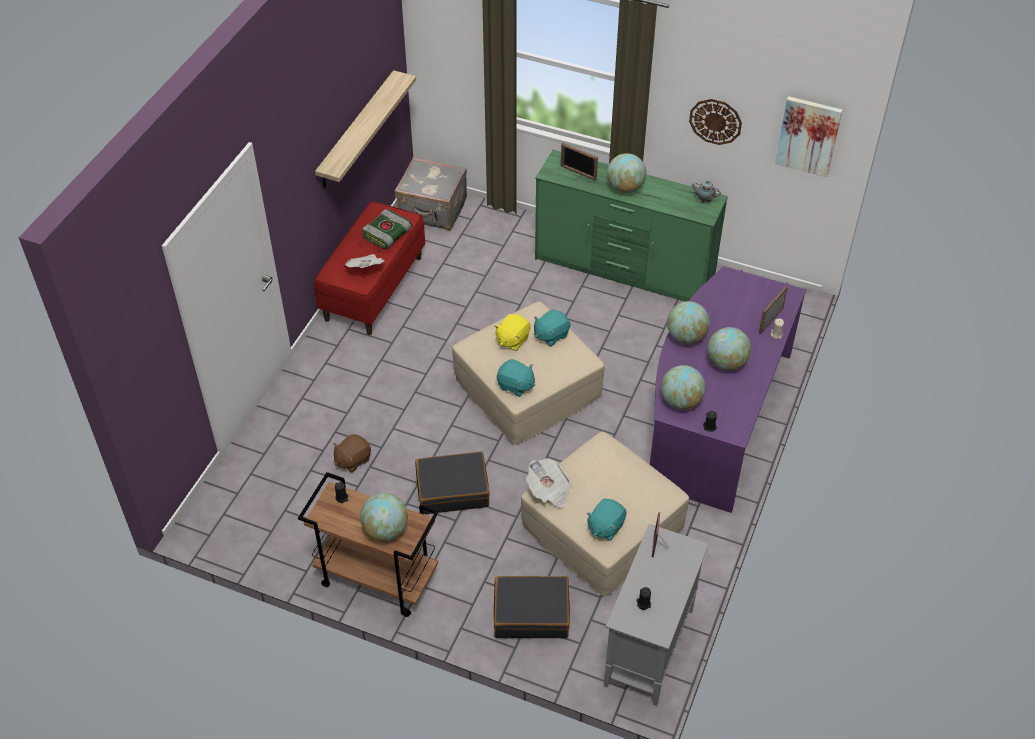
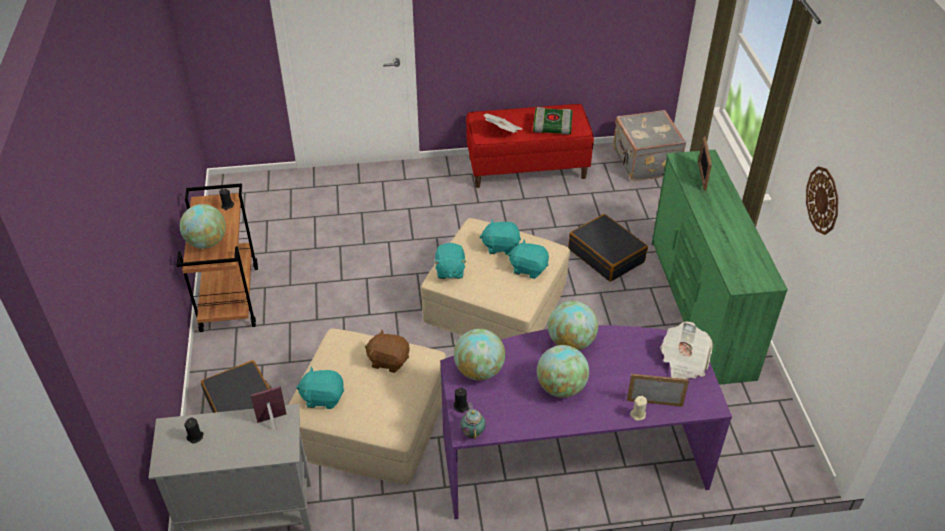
camera: 60 degrees right, 5 degrees down
(352, 460) = (340, 234): brown plush toy -> brown plush toy (388, 360)
(356, 130) = (582, 24): shelf -> none
(452, 489) = (348, 303): black suitcase -> black suitcase (606, 255)
(512, 340) = (501, 246): yellow plush toy -> turquoise plush toy
(549, 490) = (341, 340): newspaper -> newspaper (683, 362)
(625, 188) = (716, 213): globe -> none
(704, 200) = (760, 273): teapot -> teapot (473, 432)
(808, 136) = (877, 271): picture -> none

